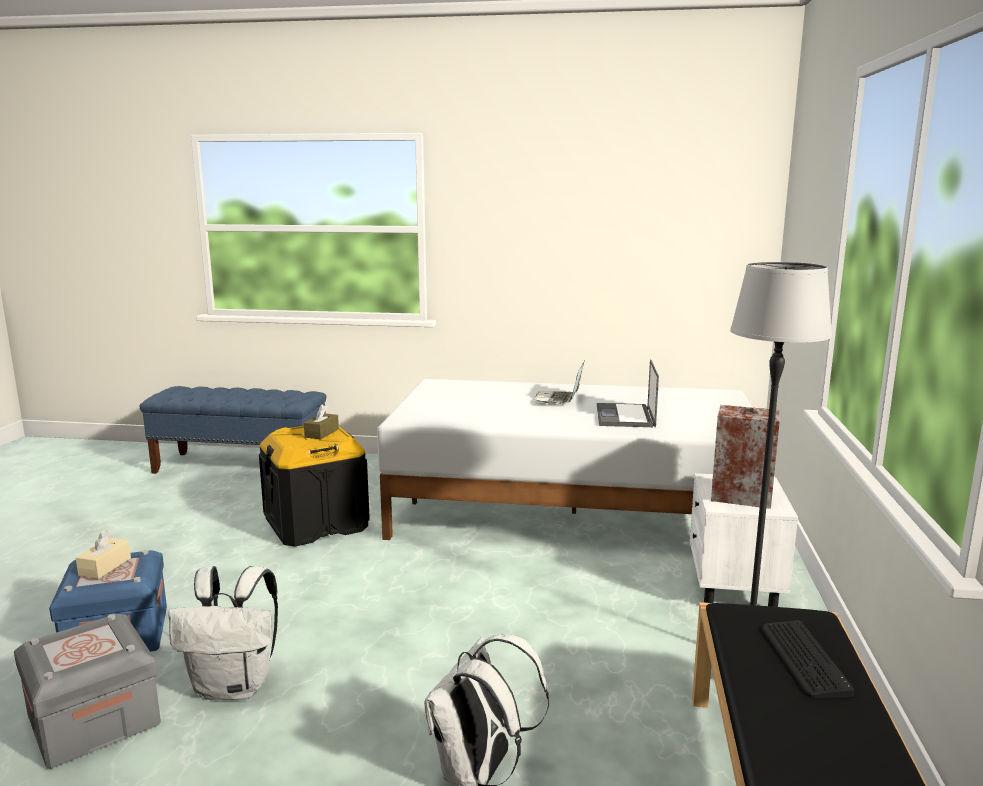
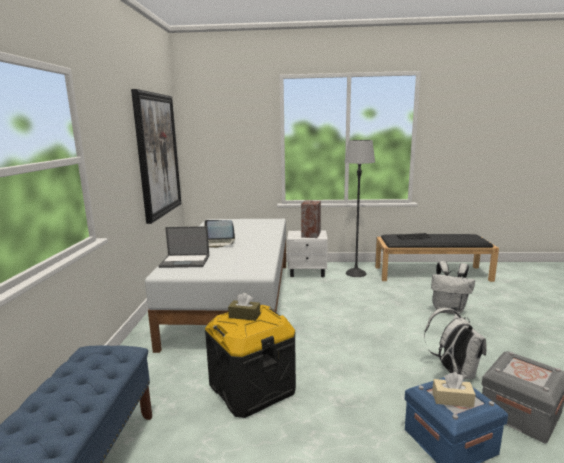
camera: 95 degrees left, 0 degrees up
(625, 416) = (252, 233): laptop -> laptop (185, 261)
(651, 245) = (157, 155): none -> picture

